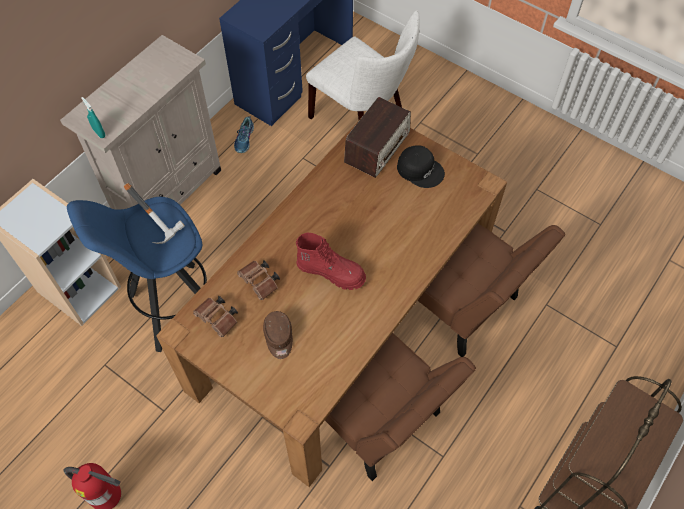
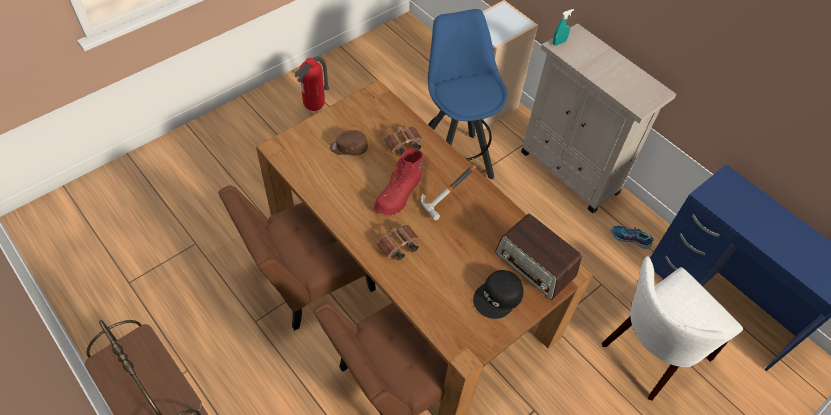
camera: 100 degrees right, 5 degrees down
(160, 222) = (481, 93): hammer -> hammer (448, 205)
(218, 319) = (378, 115): brown binoculars -> brown binoculars (398, 247)

